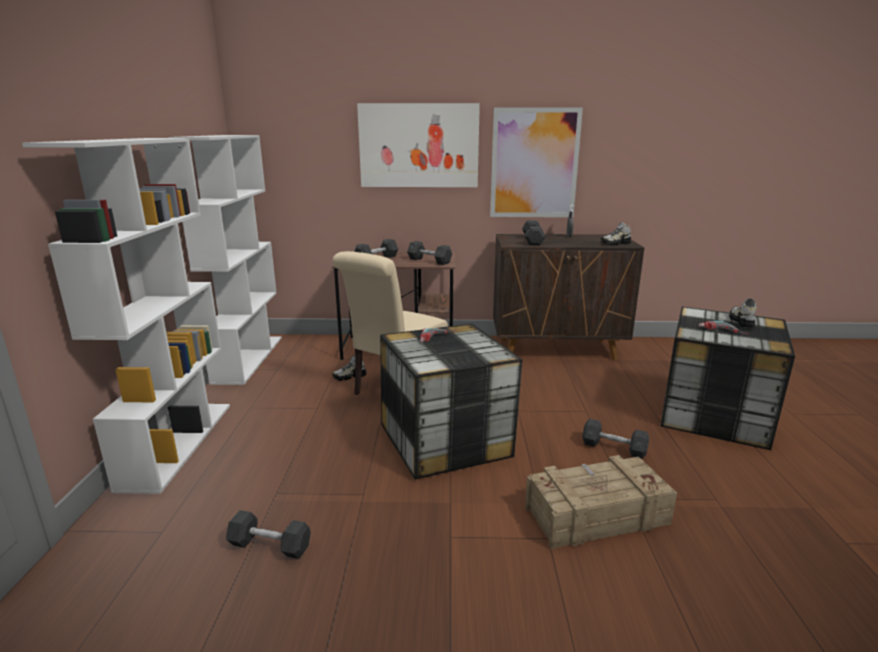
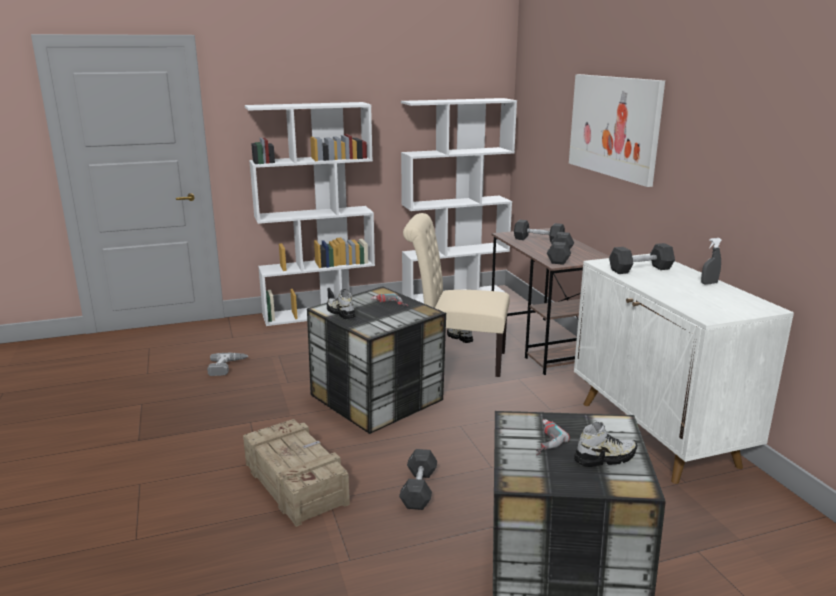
camera: 70 degrees right, 0 degrees up
(270, 546) = (227, 367): grey dumbbell -> power drill
(534, 163) = (707, 169): picture -> none
(557, 349) = (657, 434): brown cabinet -> white cabinet
(615, 243) = (701, 308): shoe -> shoe (341, 313)

